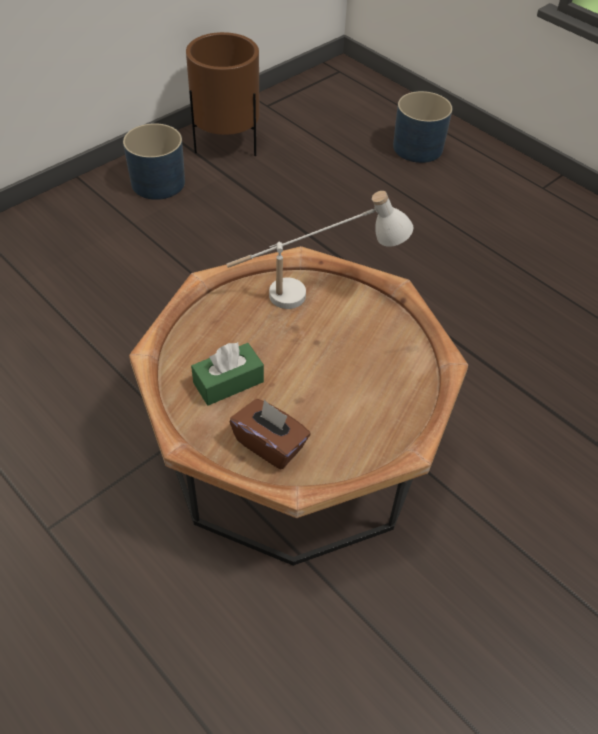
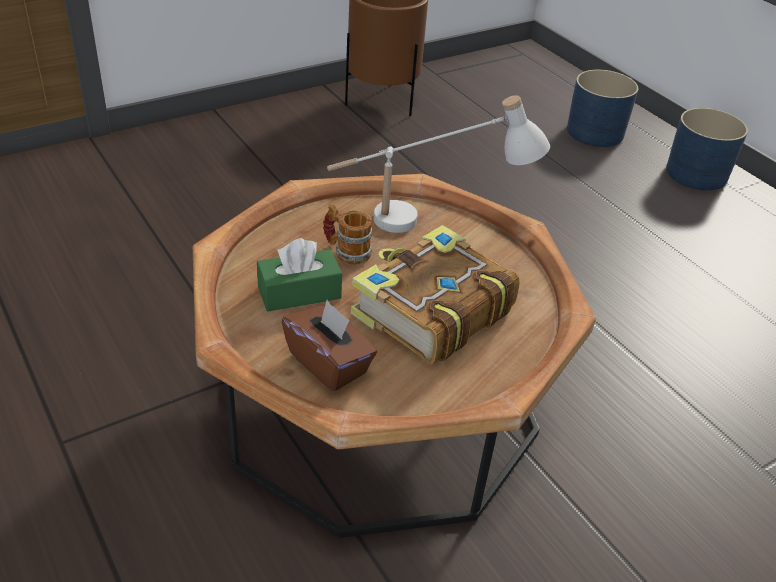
camera: 10 degrees right, 10 degrees down
(158, 183) = (297, 126): blue planter -> blue planter (696, 173)
(255, 334) = (346, 251): none -> mug
(337, 381) = (430, 312): none -> book

